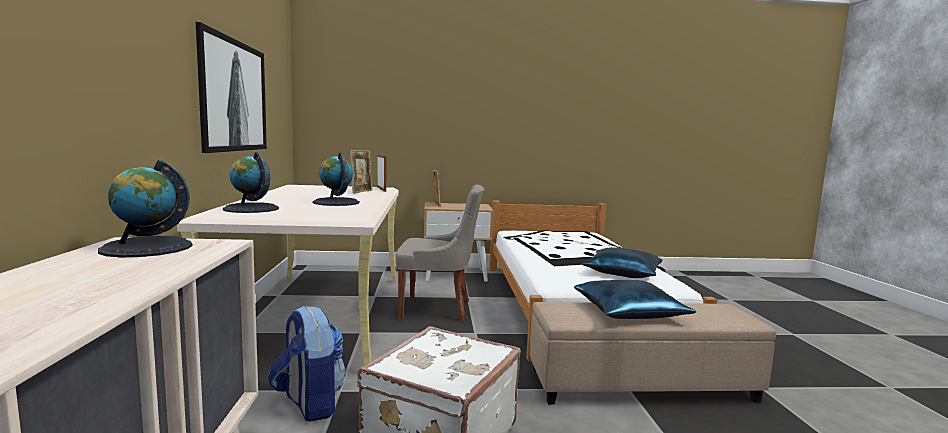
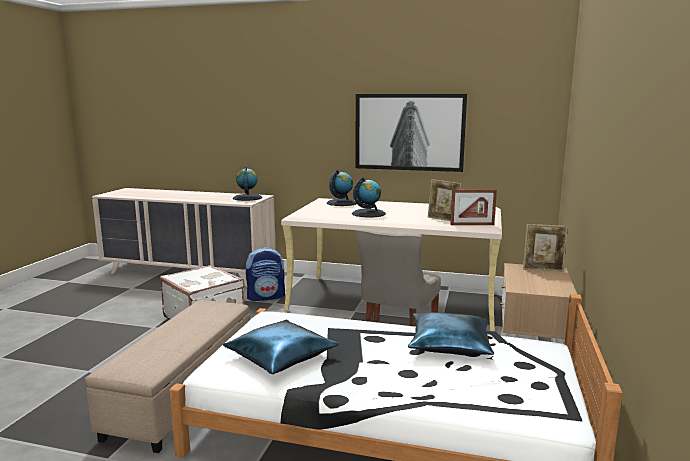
camera: 110 degrees right, 5 degrees up
(629, 312) = (188, 327): blue pillow -> blue pillow (449, 344)

